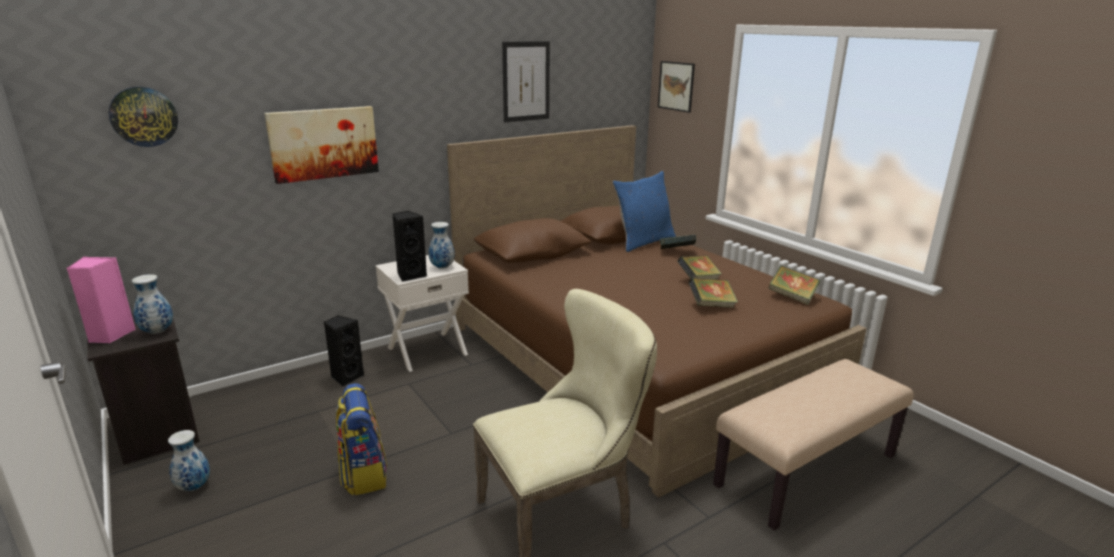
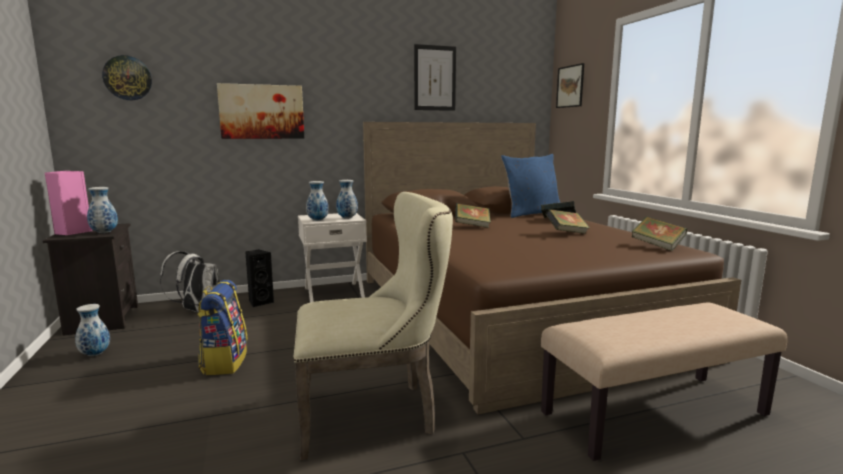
camera: 15 degrees right, 10 degrees down
(273, 400) = (196, 310): none -> white backpack
(410, 275) = (318, 220): black speaker -> vase
(711, 305) = (568, 246): book -> book (472, 226)

